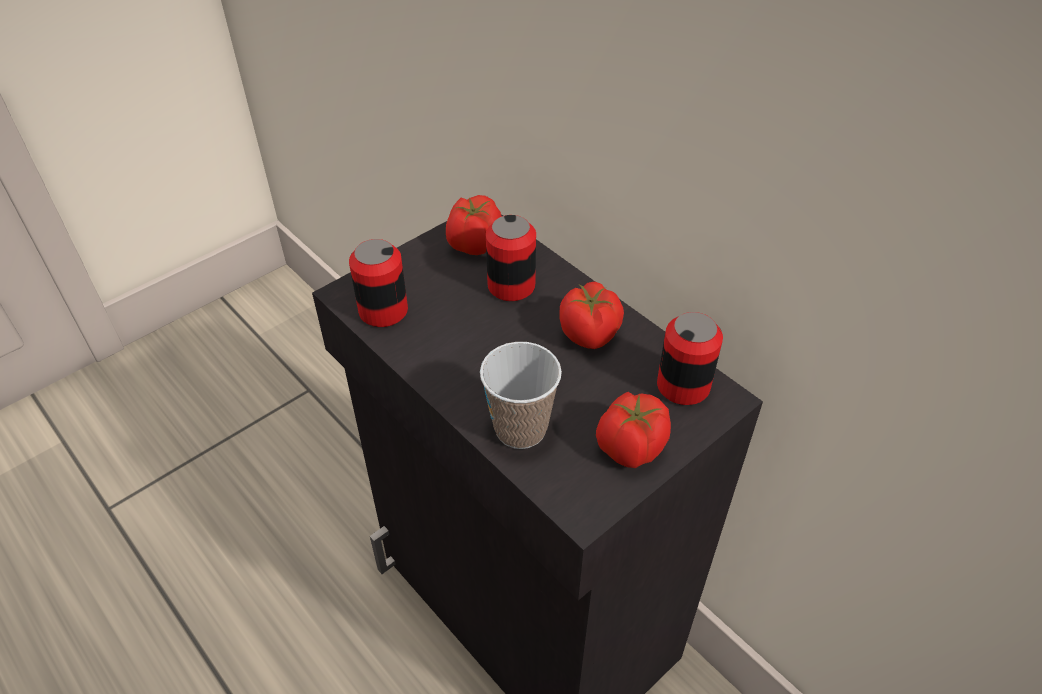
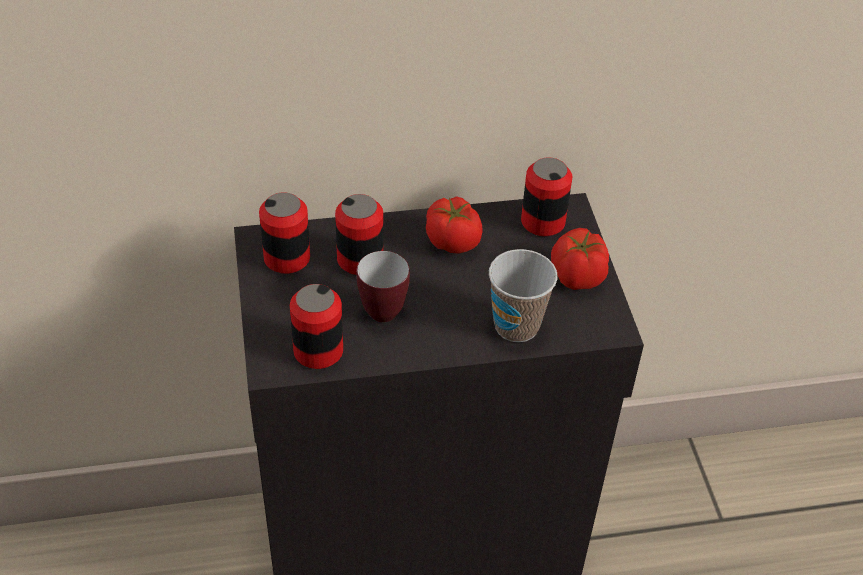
camera: 60 degrees left, 0 degrees up
(467, 327) = (384, 307): none -> mug
(474, 244) = (287, 258): tomato -> can

